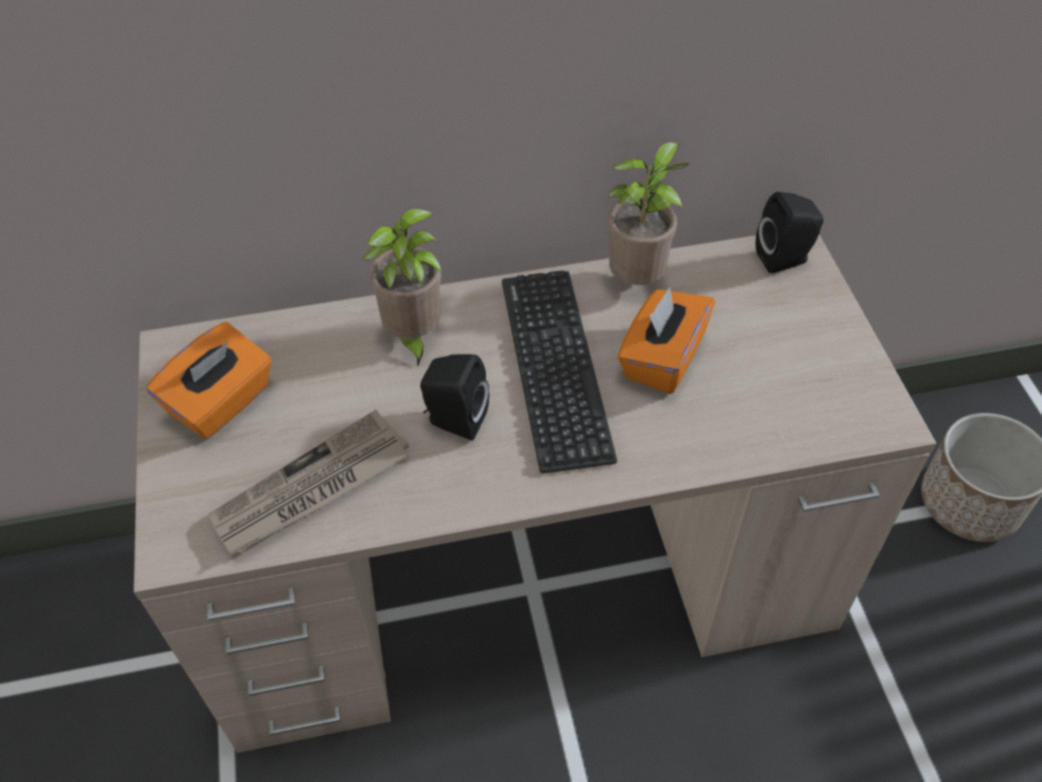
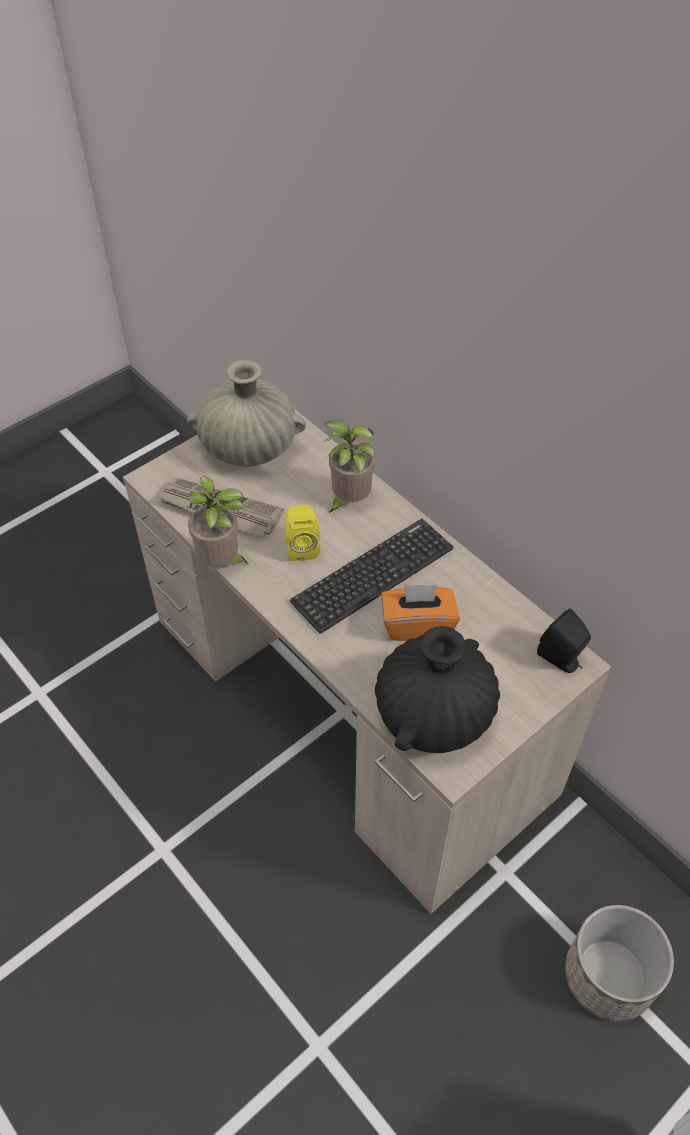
camera: 60 degrees right, 0 degrees up
(222, 403) = (249, 447): orange tissue box -> beige vase
(454, 420) = (302, 546): black speaker -> yellow speaker
(638, 280) = (476, 586): potted plant -> potted plant (222, 563)
(803, 404) = (433, 714): none -> black vase

